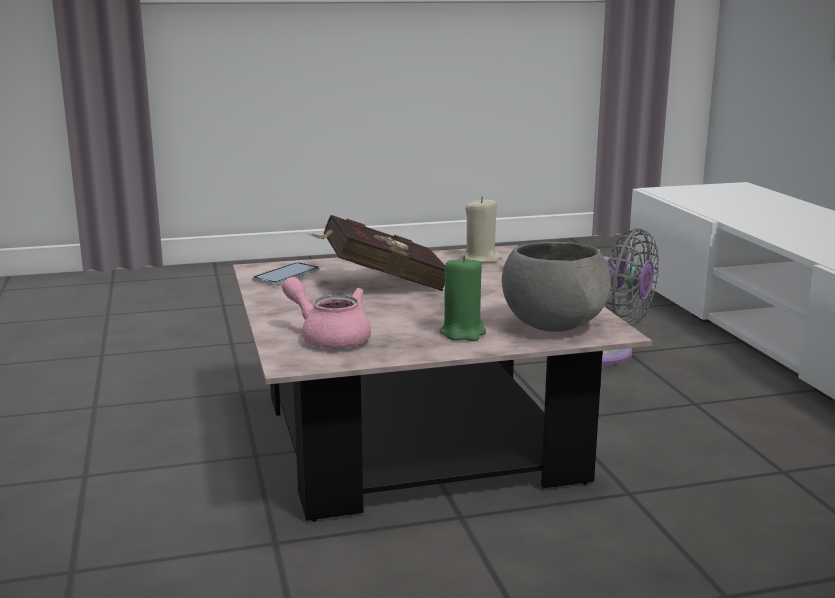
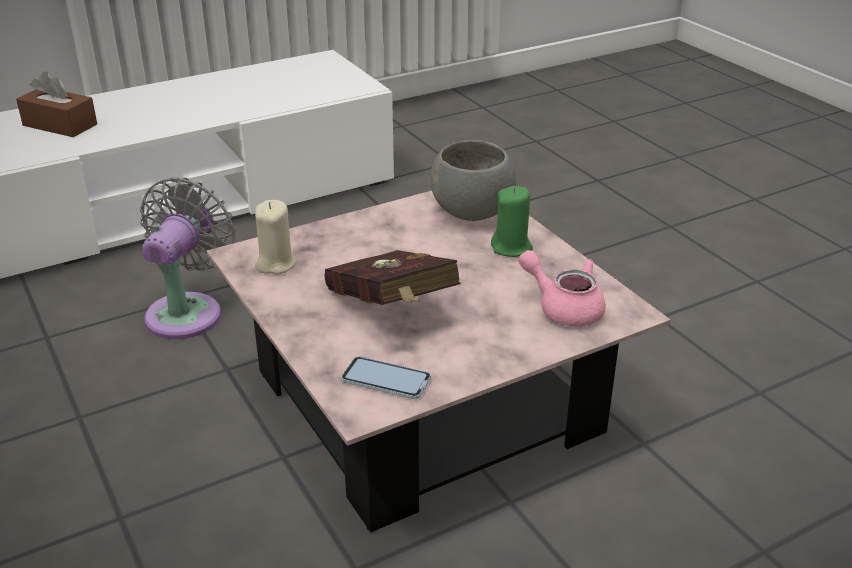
camera: 105 degrees left, 15 degrees up
(329, 337) = (564, 307): pink teapot -> pink teapot turned 105 degrees clockwise
(786, 216) = (60, 125): none -> brown tissue box

